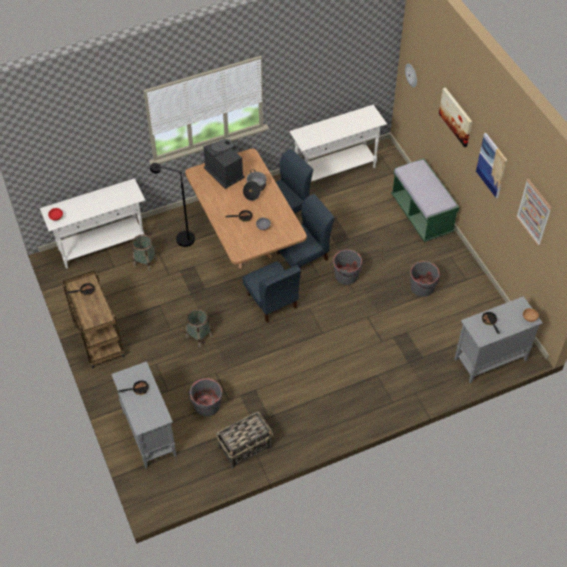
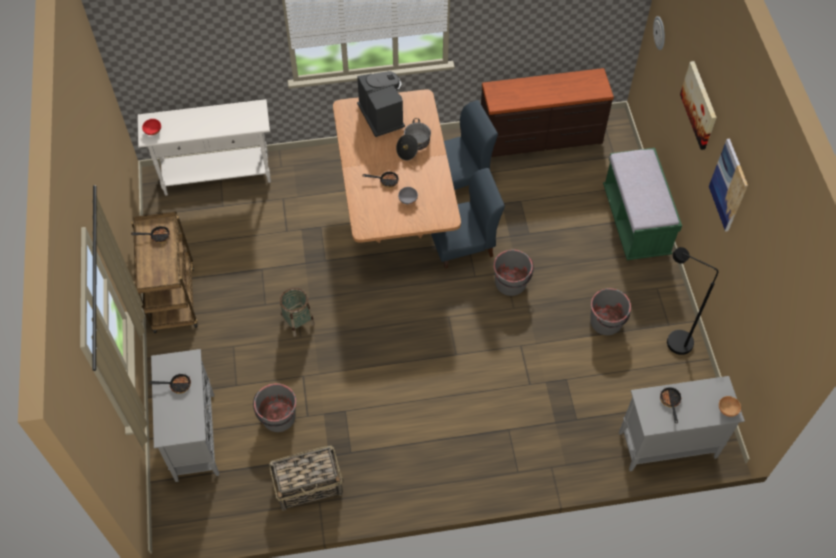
camera: 15 degrees right, 5 degrees up
(145, 262) = (263, 208): basket -> none
(180, 239) = (315, 187): black floor lamp -> black floor lamp (672, 340)
(272, 301) = (404, 296): blue chair -> none
(335, 170) = (540, 137): white console table -> brown dresser
(534, 212) = (767, 268): picture -> none

